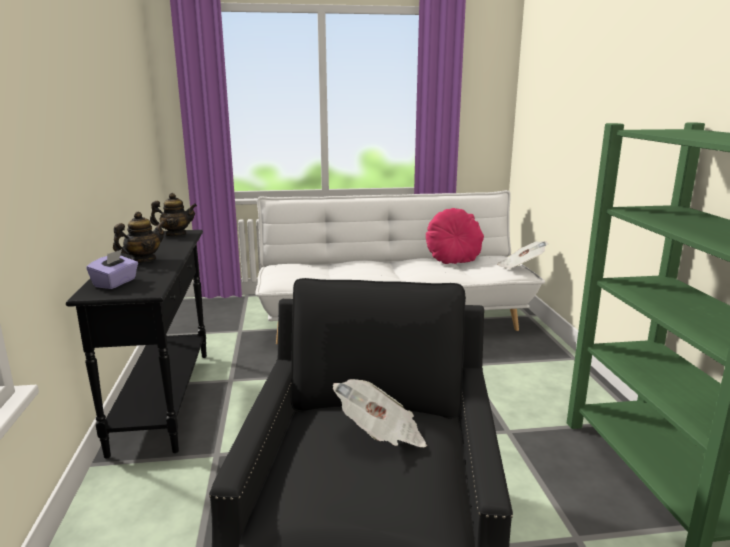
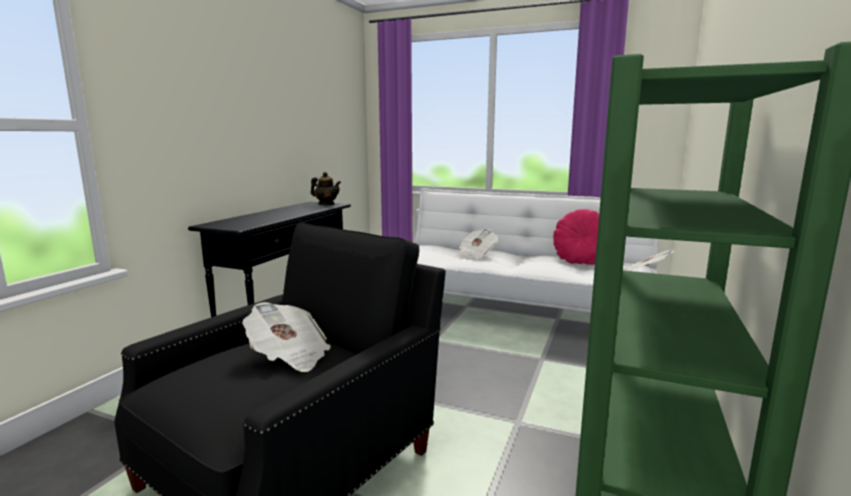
camera: 30 degrees right, 5 degrees down
(115, 283) = (232, 222): purple tissue box -> none
(143, 260) = (274, 214): teapot -> none
(355, 270) = (475, 255): none -> newspaper

